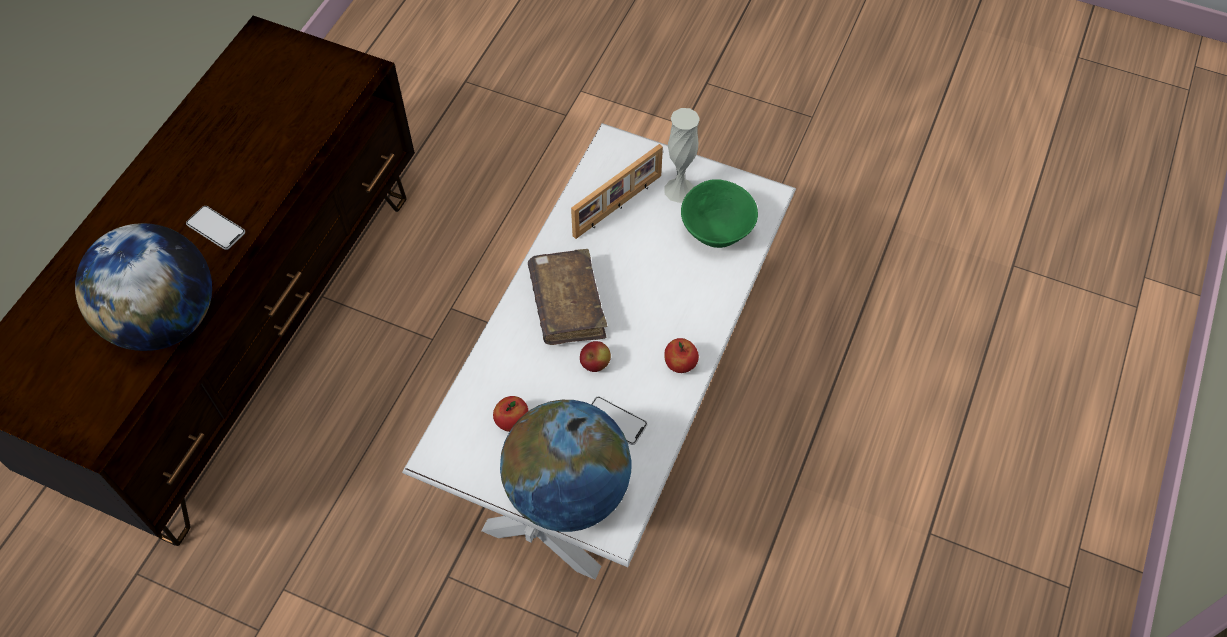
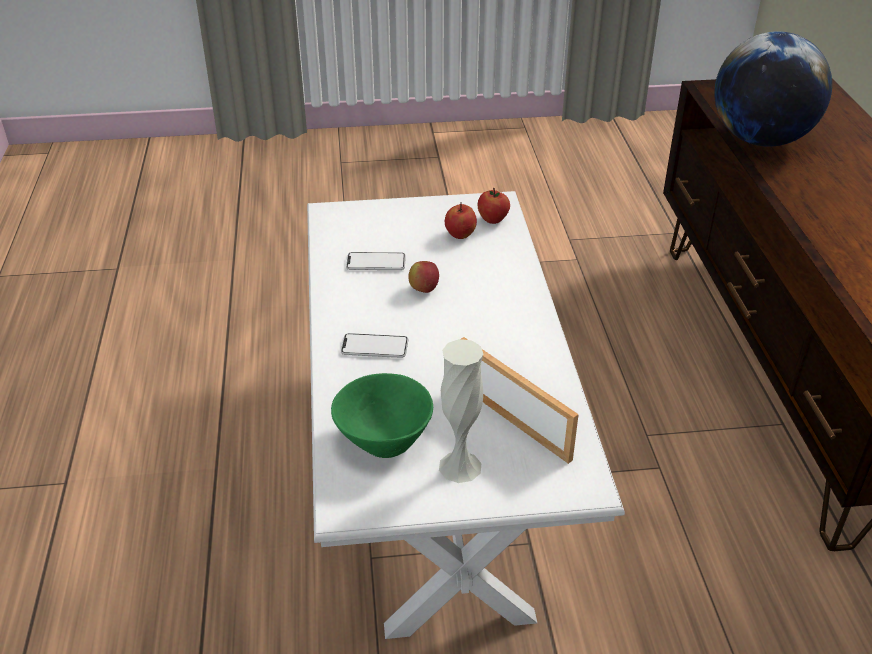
camera: 150 degrees right, 20 degrees down
(216, 228) = (817, 191): phone -> phone (374, 347)
(567, 304) = (488, 318): brown book -> none
(568, 491) = (381, 217): globe -> none
(618, 206) = (514, 419): picture frame -> picture frame turned 120 degrees clockwise
(680, 364) = (344, 316): apple -> apple (493, 220)

